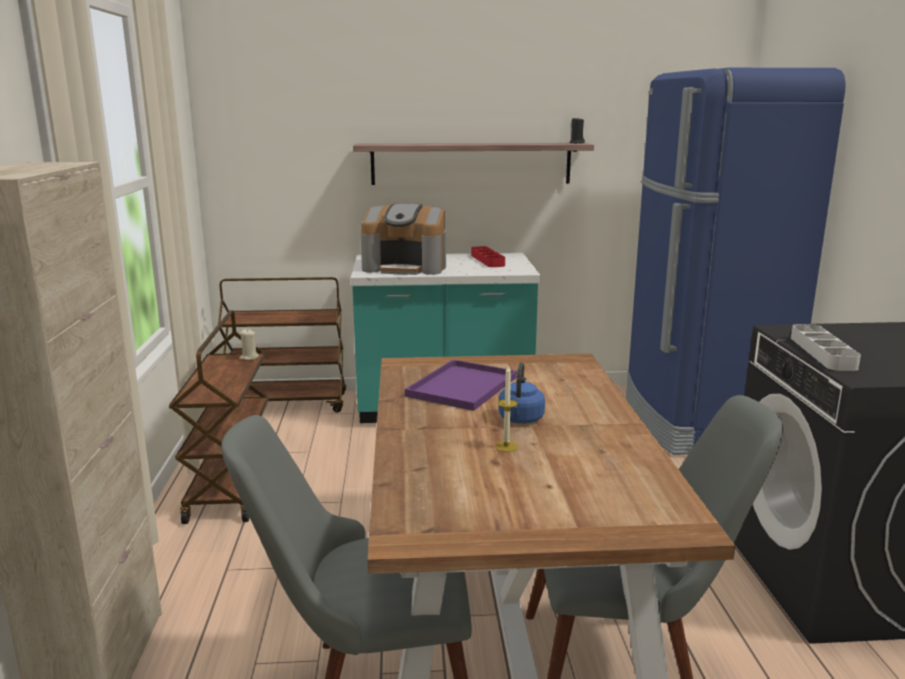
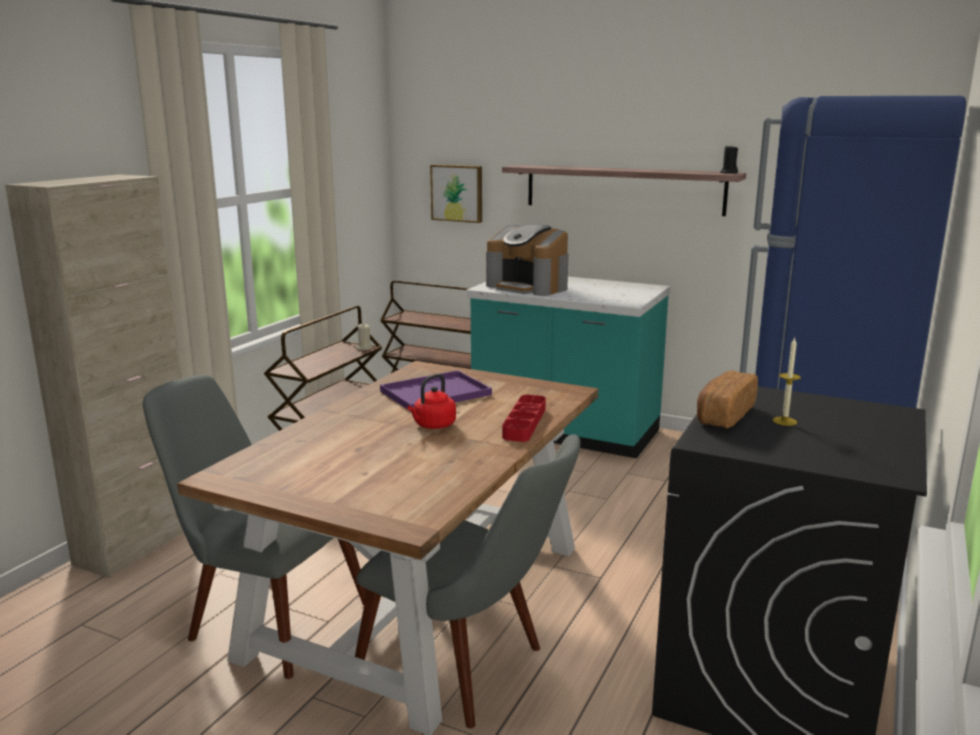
camera: 30 degrees right, 0 degrees up
(286, 177) = (457, 193): none -> picture
(487, 260) = (617, 289): red tray -> red tray (524, 422)
(506, 446) = (386, 441): candle -> candle (784, 421)
(520, 420) = (433, 425): blue kettle -> red kettle
(822, 352) = (723, 415): grey tray -> bread

